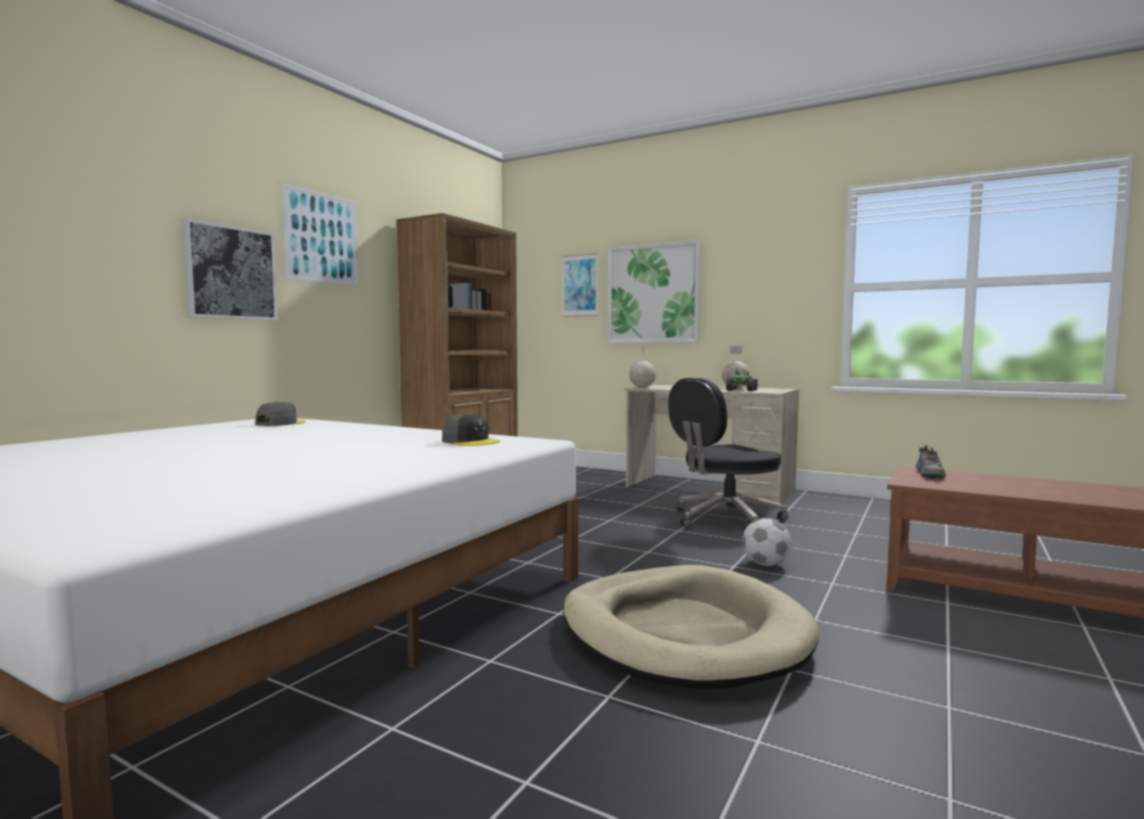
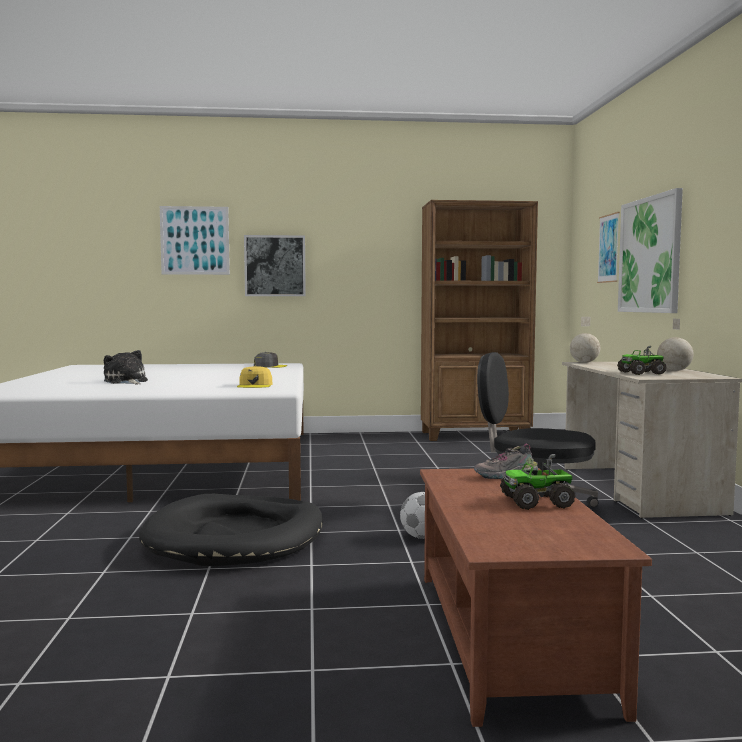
camera: 55 degrees right, 0 degrees up
(250, 467) = (126, 382): none -> plush toy
(322, 238) = (348, 233): picture -> picture (195, 240)
(470, 441) = (255, 385): grey cap -> yellow cap
(683, 633) = (235, 537): beige dog bed -> black dog bed
(1028, 482) = (537, 502): none -> toy truck

